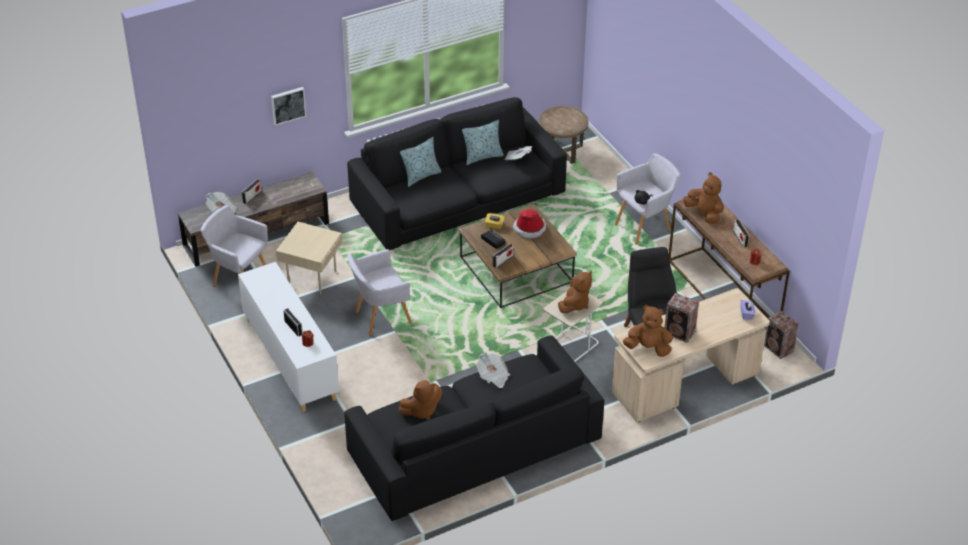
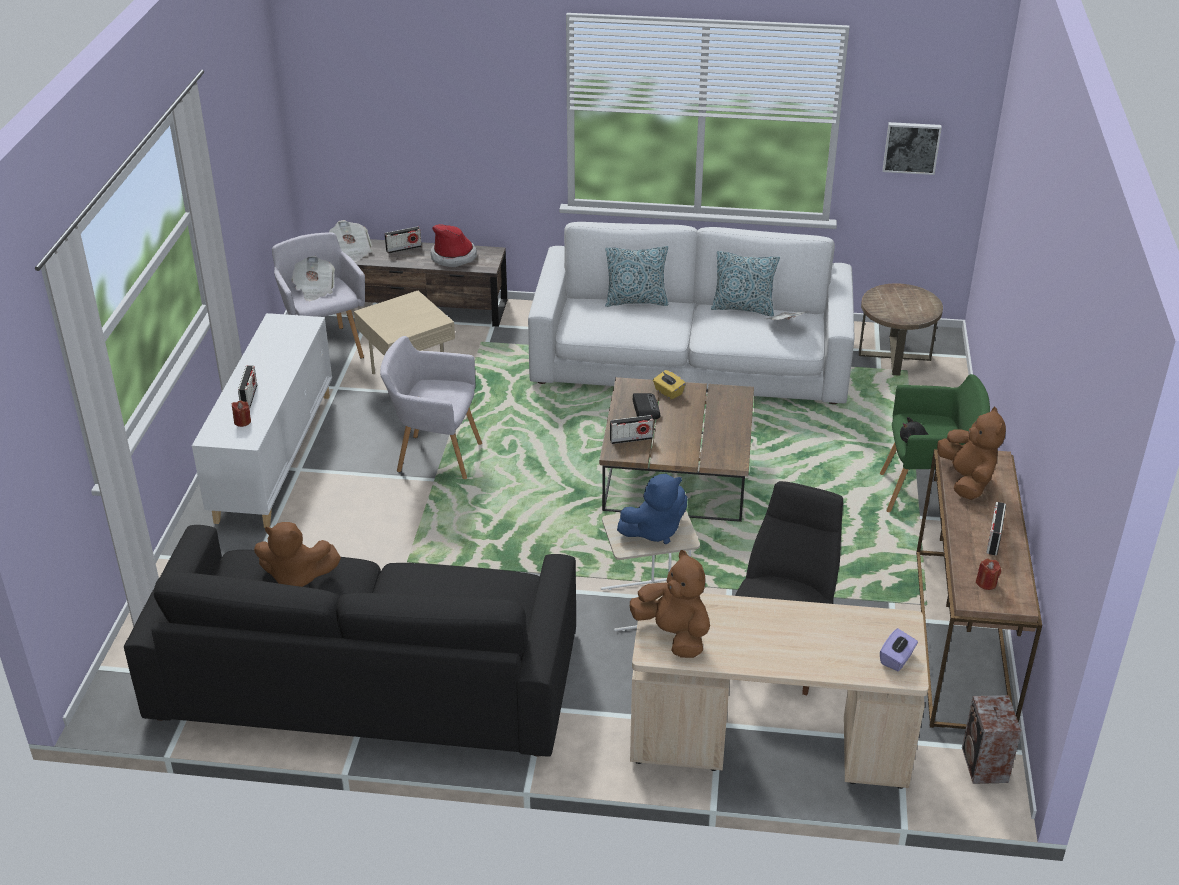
camera: 35 degrees right, 5 degrees down
(288, 105) = (473, 128): picture -> picture (911, 147)
(458, 199) = (690, 360): black sofa -> white sofa
(493, 377) = (441, 578): newspaper -> newspaper (314, 289)
(529, 229) = (713, 414): hat -> hat (453, 256)
(575, 304) = (654, 531): brown plush toy -> blue plush toy
(645, 226) = (925, 494): grey armchair -> green armchair
(680, 333) = (750, 636): speaker -> none

